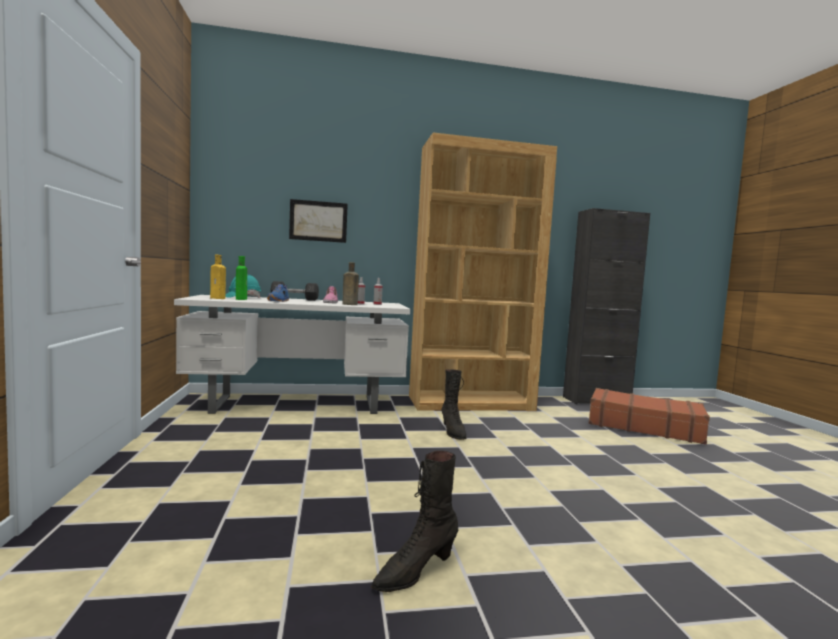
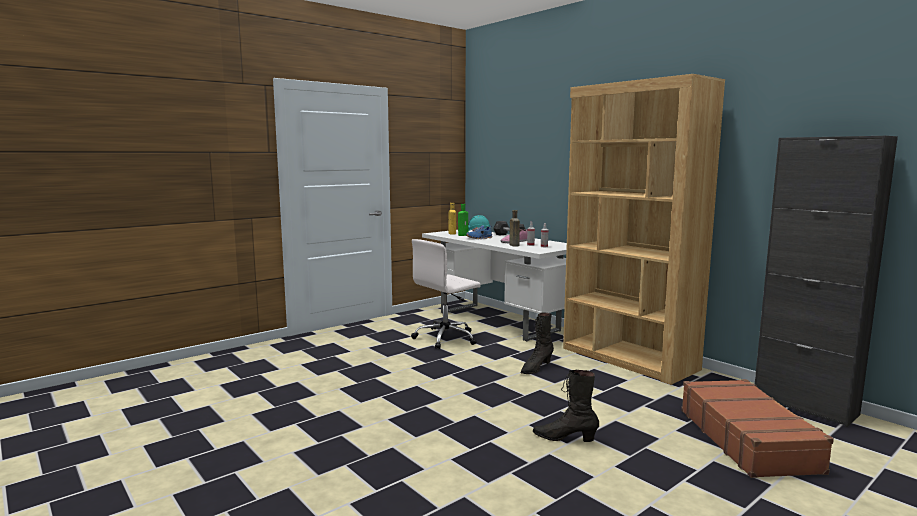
camera: 60 degrees right, 5 degrees up
(301, 436) = (446, 338): none -> white office chair
(318, 221) = (532, 170): picture -> none
(415, 571) = (330, 399): black boot -> black boot (565, 438)

